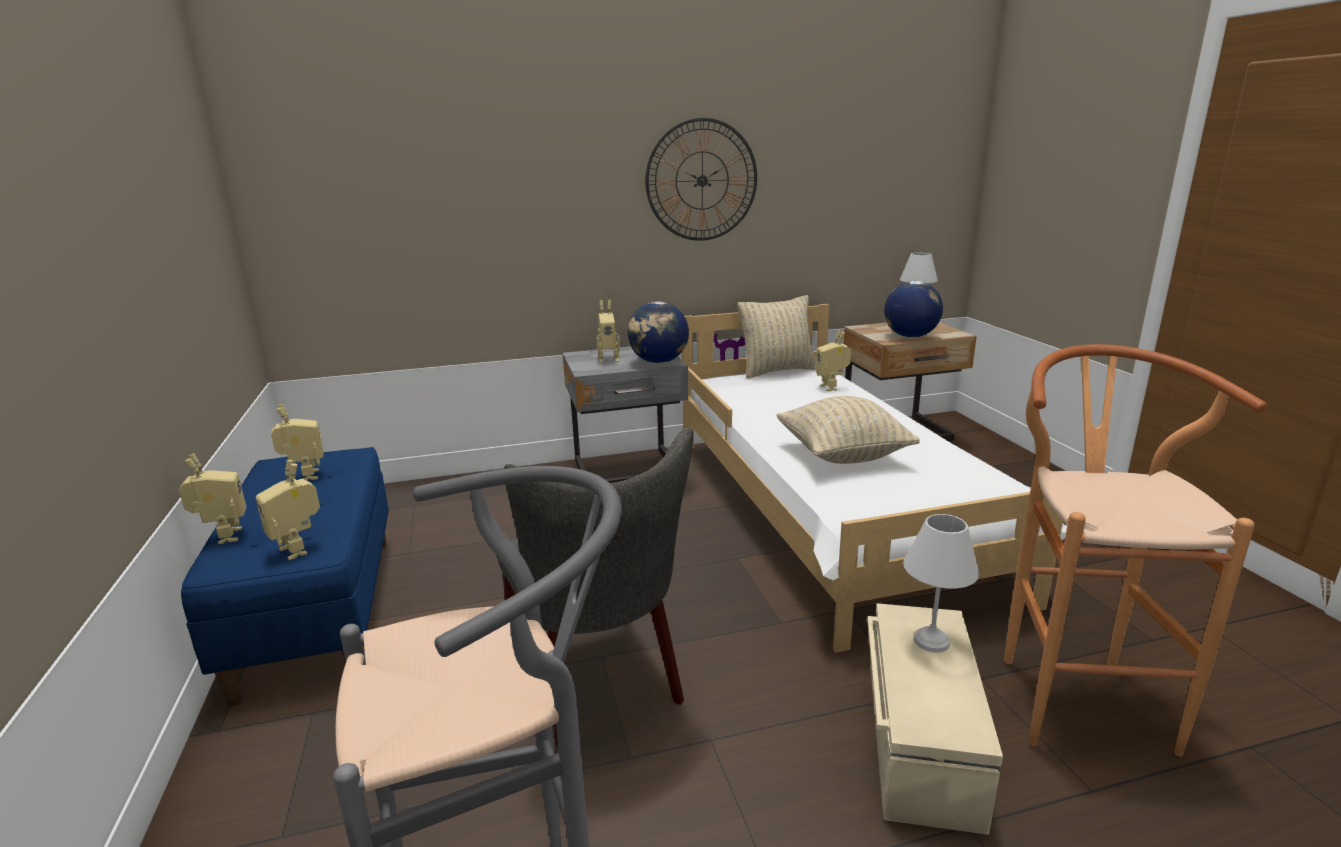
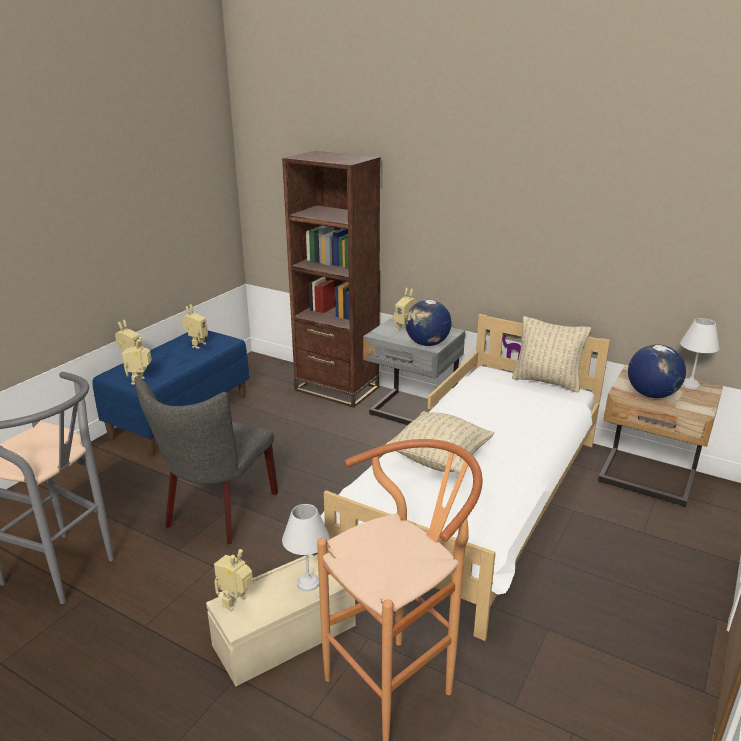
camera: 45 degrees right, 5 degrees up
(500, 485) = (336, 389): none -> brown bookcase
(702, 180) = (509, 213): wall clock -> none
(831, 387) = (549, 411): toy robot -> toy robot (237, 603)

